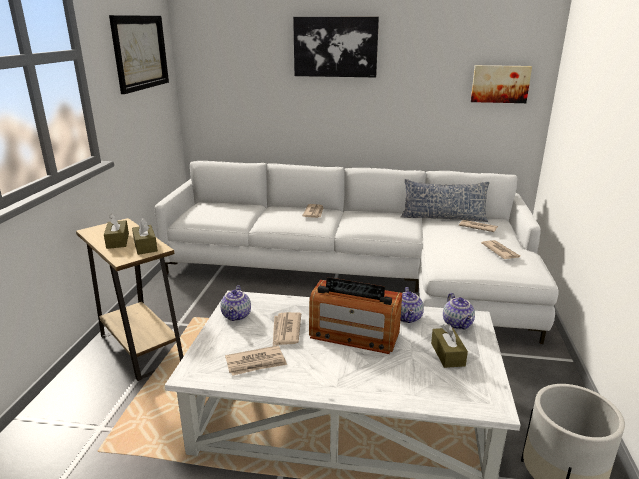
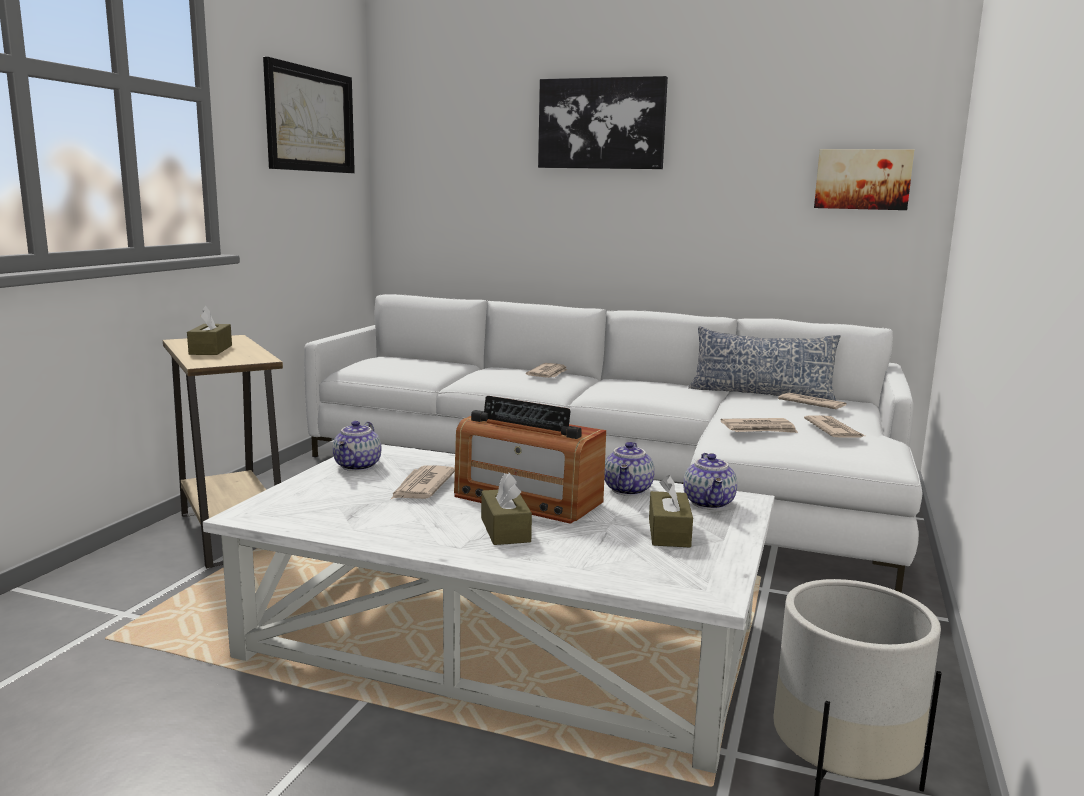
camera: 10 degrees right, 10 degrees down
(145, 246) = (245, 356): brown tissue box -> brown tissue box (505, 530)
(256, 363) = (353, 513): newspaper -> newspaper (759, 429)

